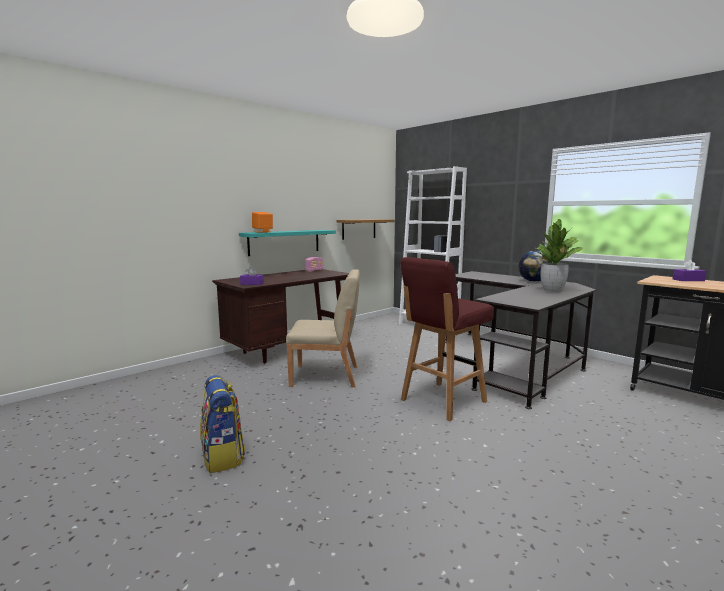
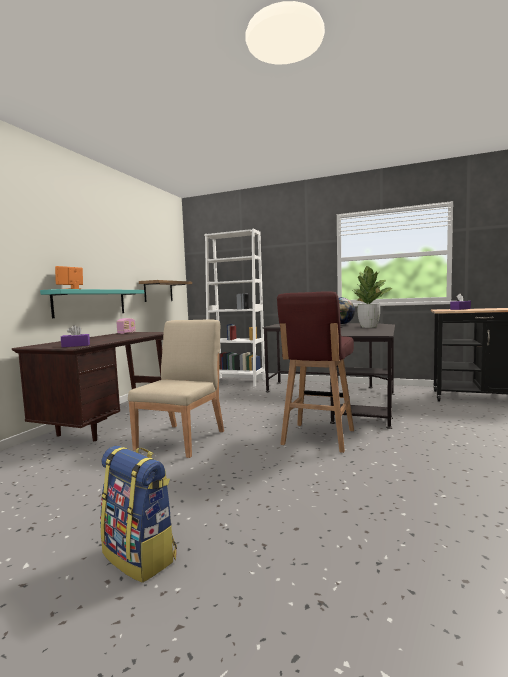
camera: 25 degrees left, 5 degrees down
(326, 376) = (182, 439): beige chair -> beige chair turned 45 degrees counterclockwise

